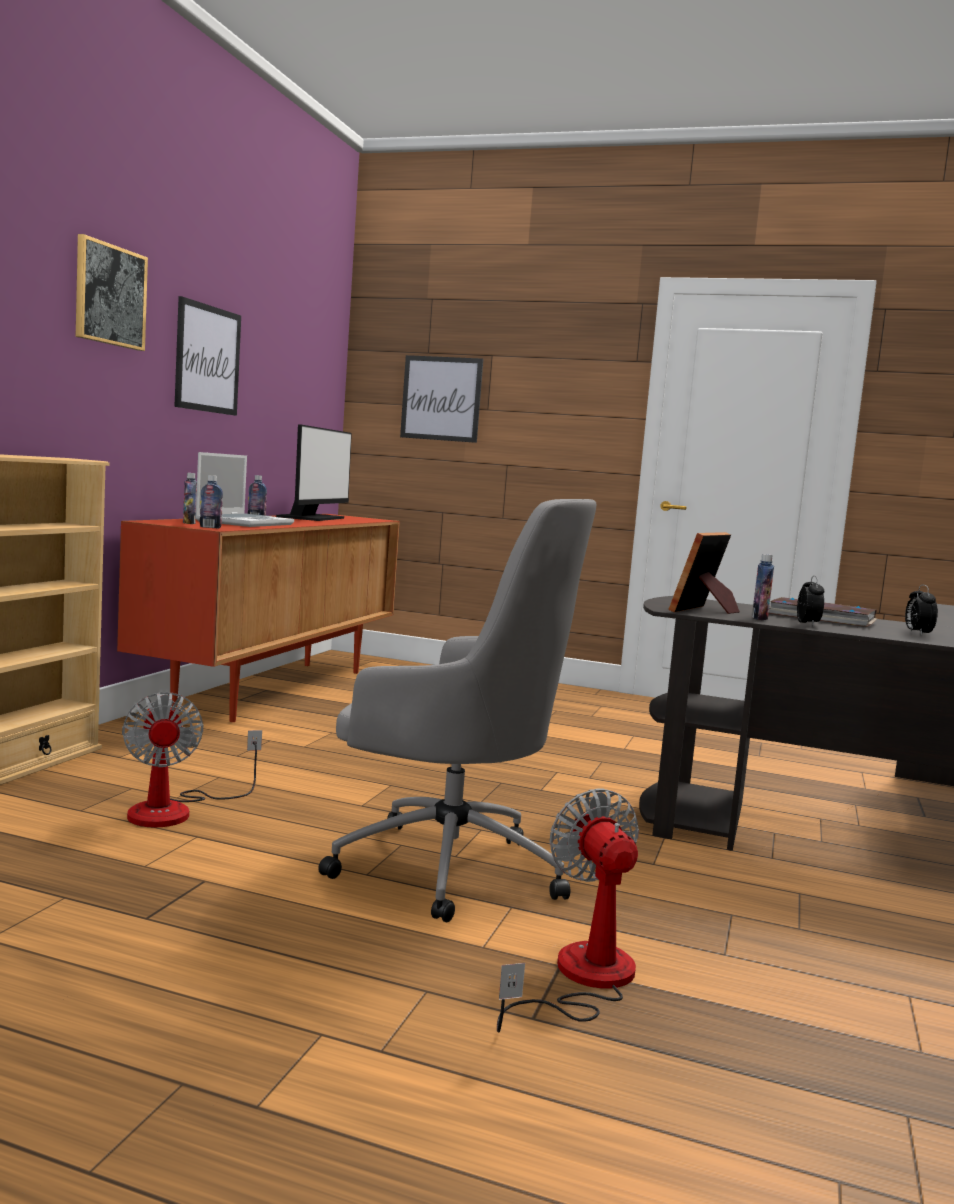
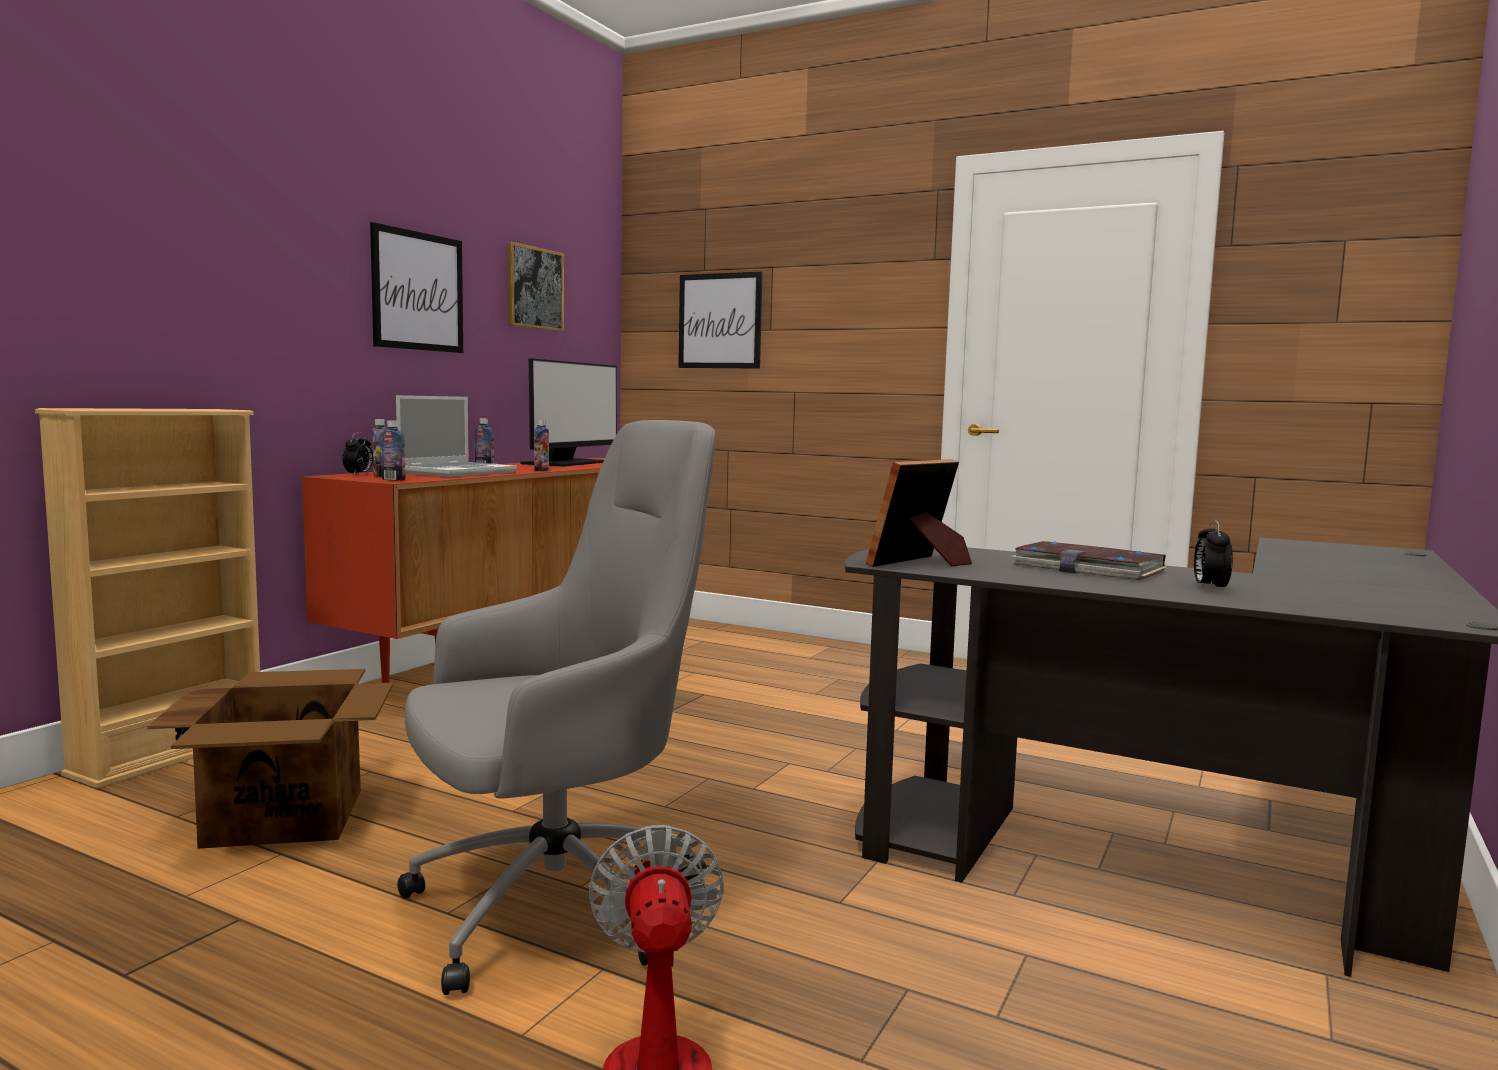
camera: 10 degrees right, 0 degrees up
(110, 295) = (270, 224): picture -> picture (534, 288)
(177, 810) = (286, 816): fan -> cardboard box
(449, 870) = (557, 908): grey office chair -> grey office chair turned 60 degrees counterclockwise
(759, 618) = (989, 572): bottle -> bottle (541, 470)
(808, 624) = (1051, 579): alarm clock -> alarm clock (359, 474)

